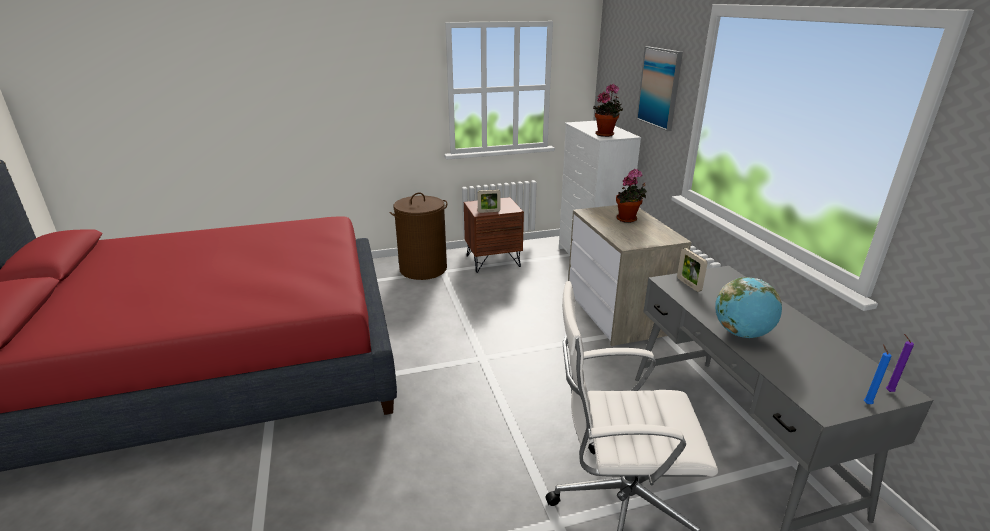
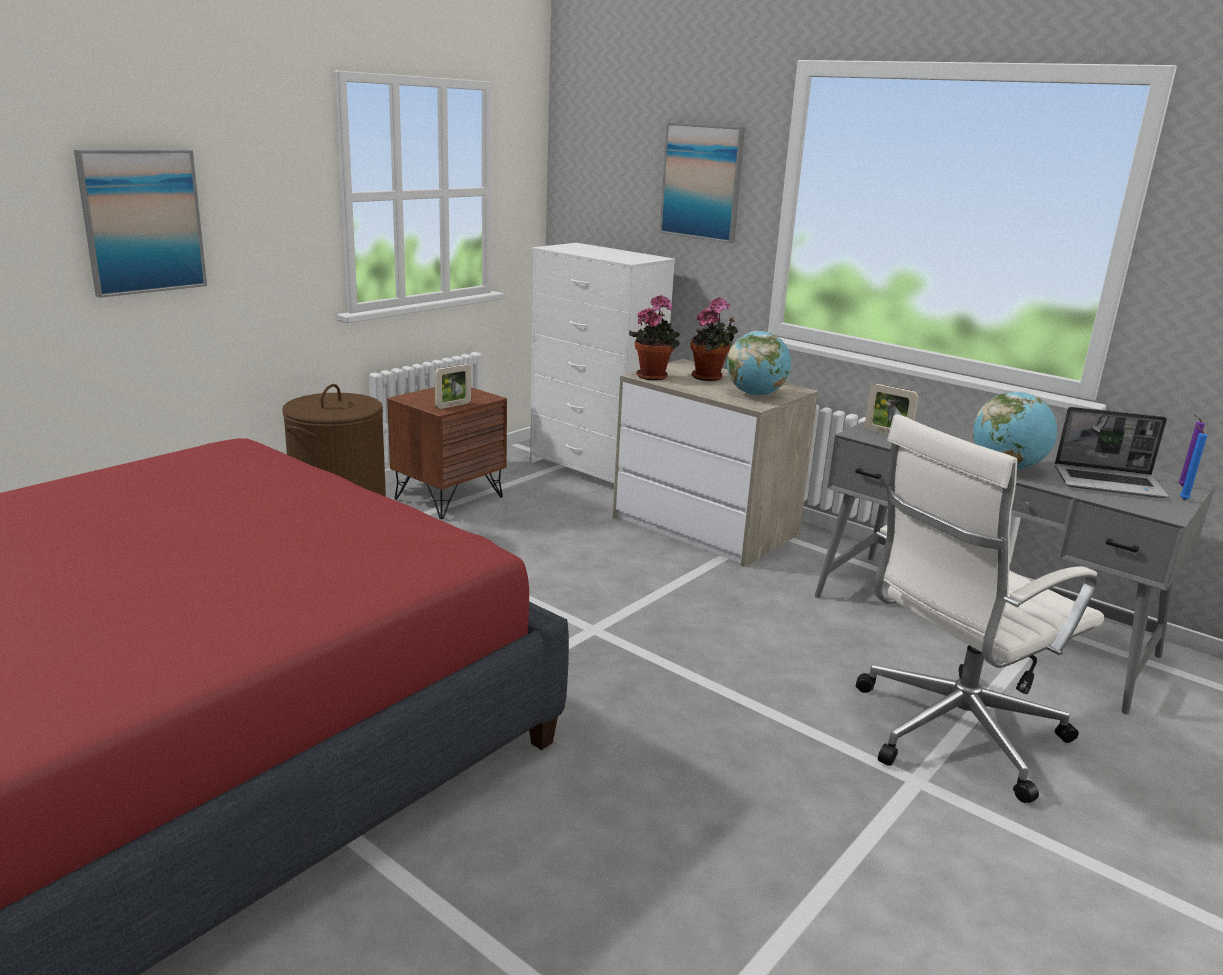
camera: 35 degrees left, 5 degrees down
(334, 104) = (142, 221): none -> picture
(606, 134) = (625, 258): potted plant -> potted plant (653, 376)
(639, 237) = (755, 394): none -> globe
(815, 369) = (1109, 483): none -> laptop

